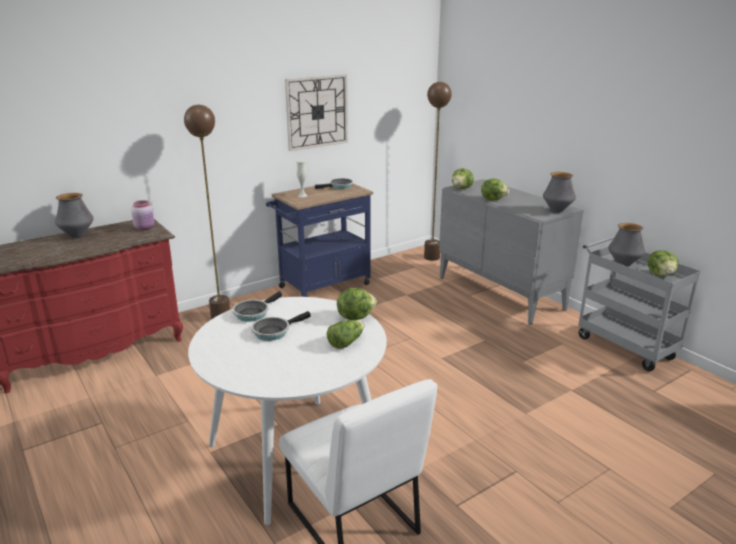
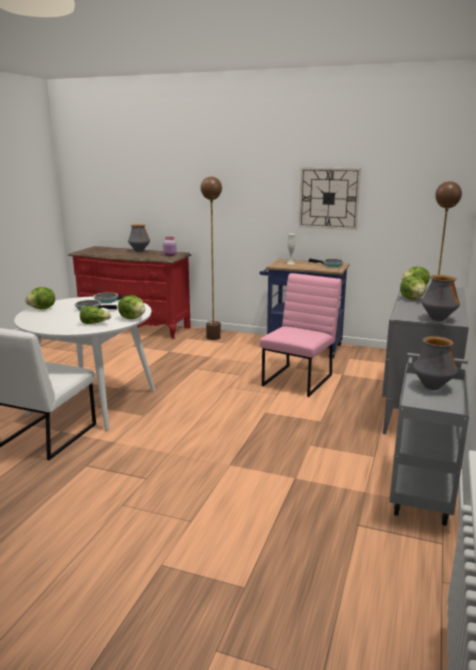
camera: 55 degrees right, 5 degrees down
(392, 316) = (299, 379): none -> pink chair
(661, 275) = (441, 407): lettuce -> lettuce (42, 309)

